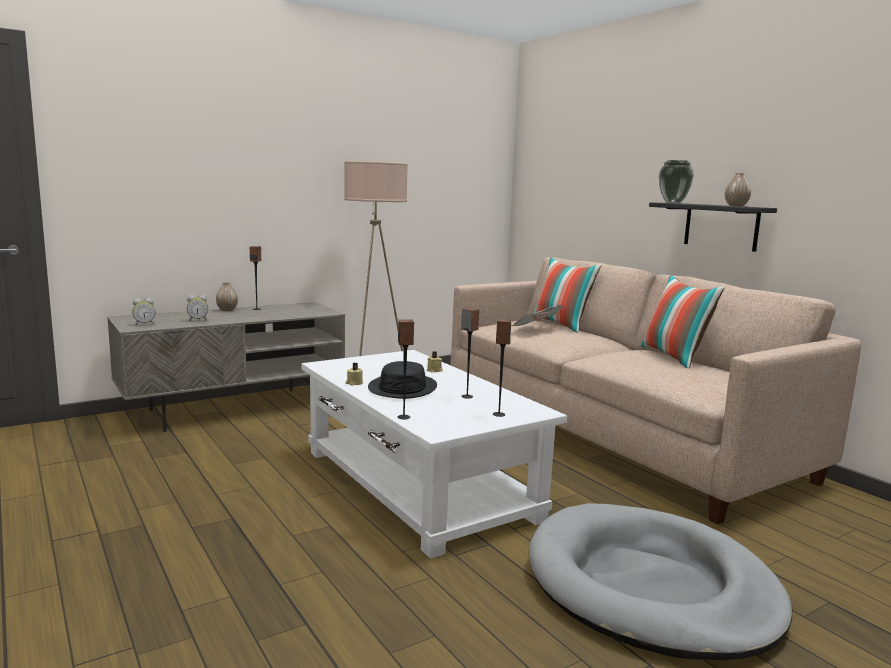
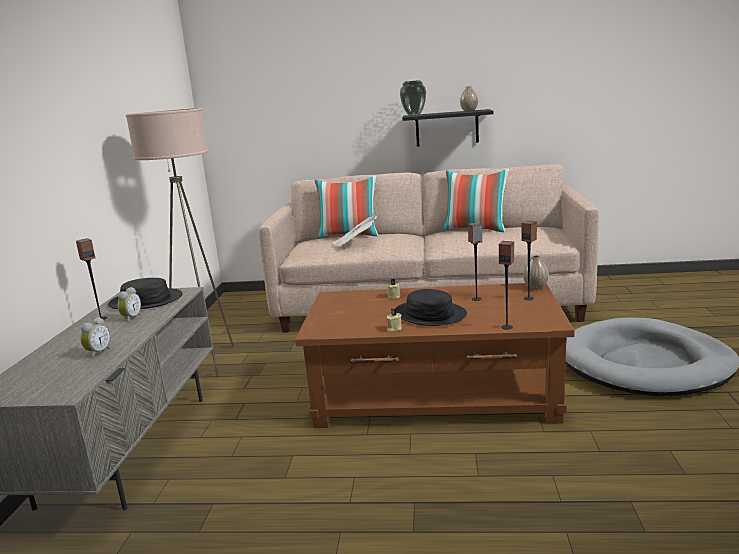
camera: 50 degrees left, 5 degrees up
(144, 324) = (59, 385): alarm clock -> alarm clock (131, 318)
(227, 310) = (74, 333): vase -> vase (535, 287)
(299, 310) = (146, 301): none -> black hat
(417, 484) = (435, 395): white coffee table -> brown coffee table

